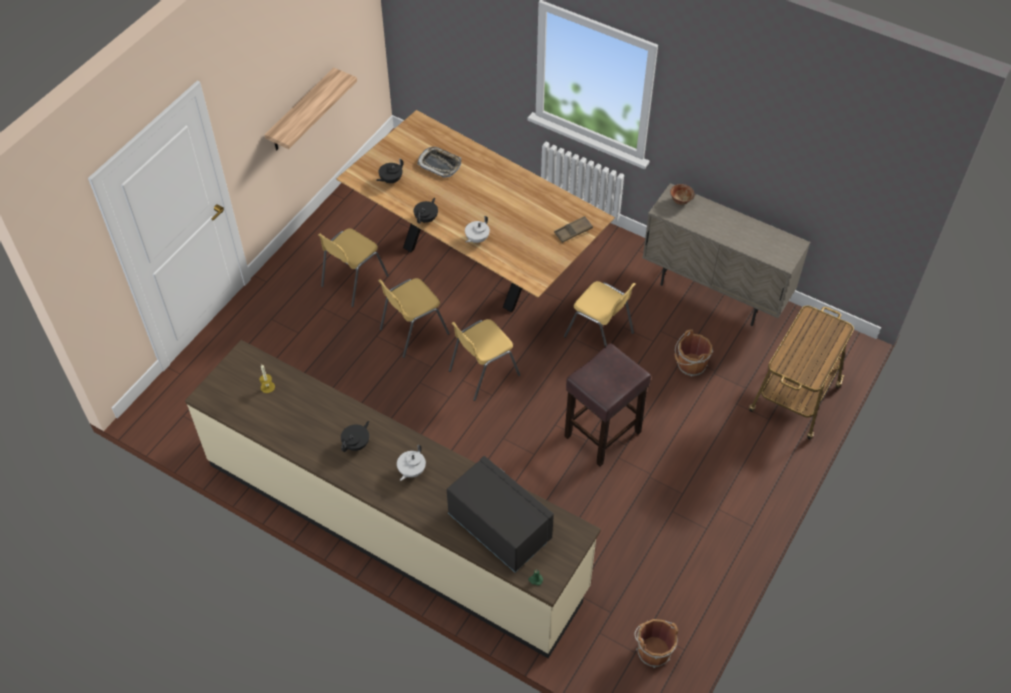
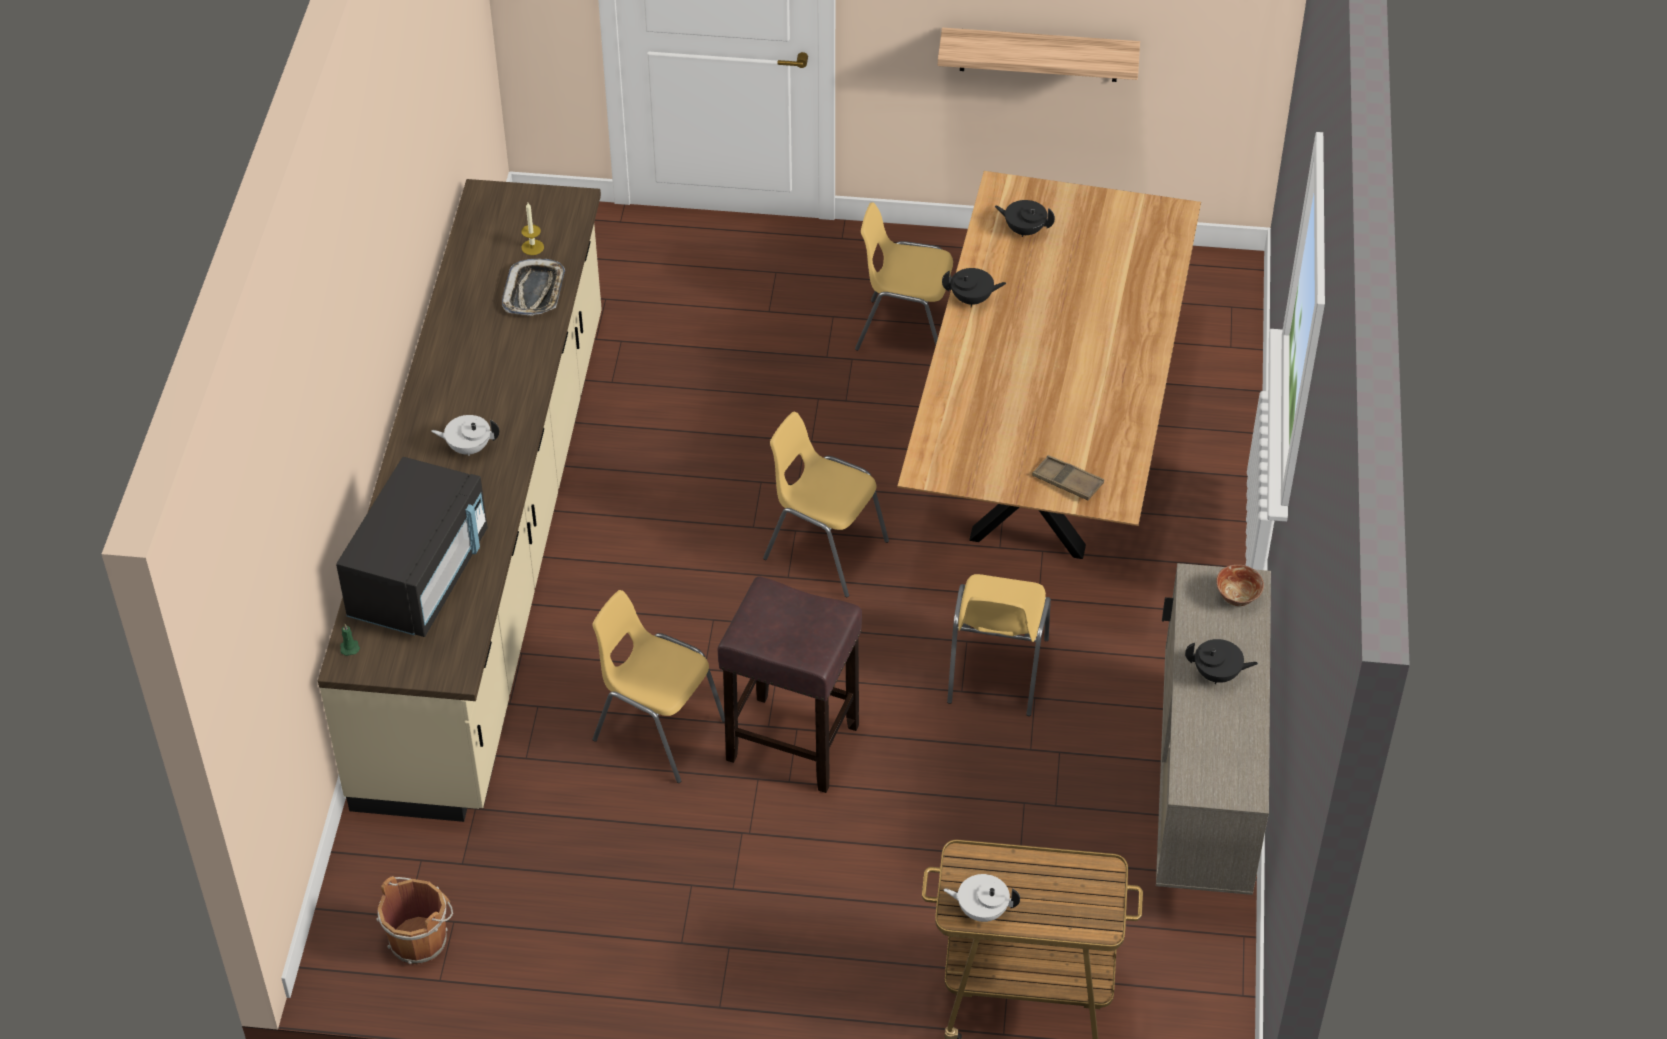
camera: 65 degrees right, 5 degrees down
(356, 444) = (484, 373): black teapot -> black teapot (1217, 674)
(413, 331) = (853, 437): yellow chair -> yellow chair (658, 730)
(439, 164) = (1099, 272): tray -> tray (535, 292)
(476, 239) = (969, 371): white teapot -> white teapot (981, 910)
(690, 366) = (1008, 818): brown bucket -> none

